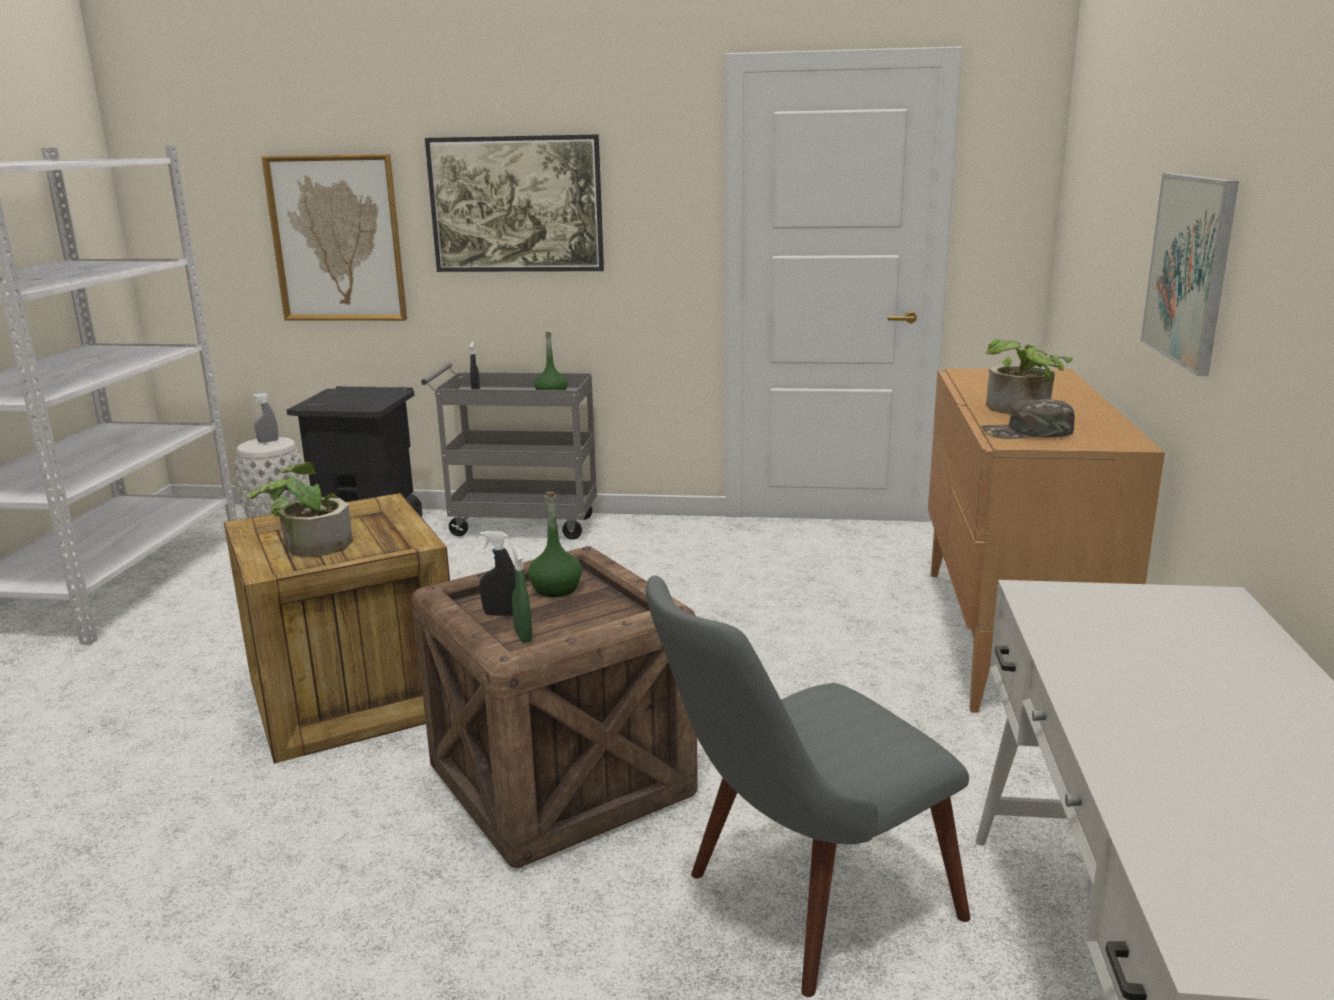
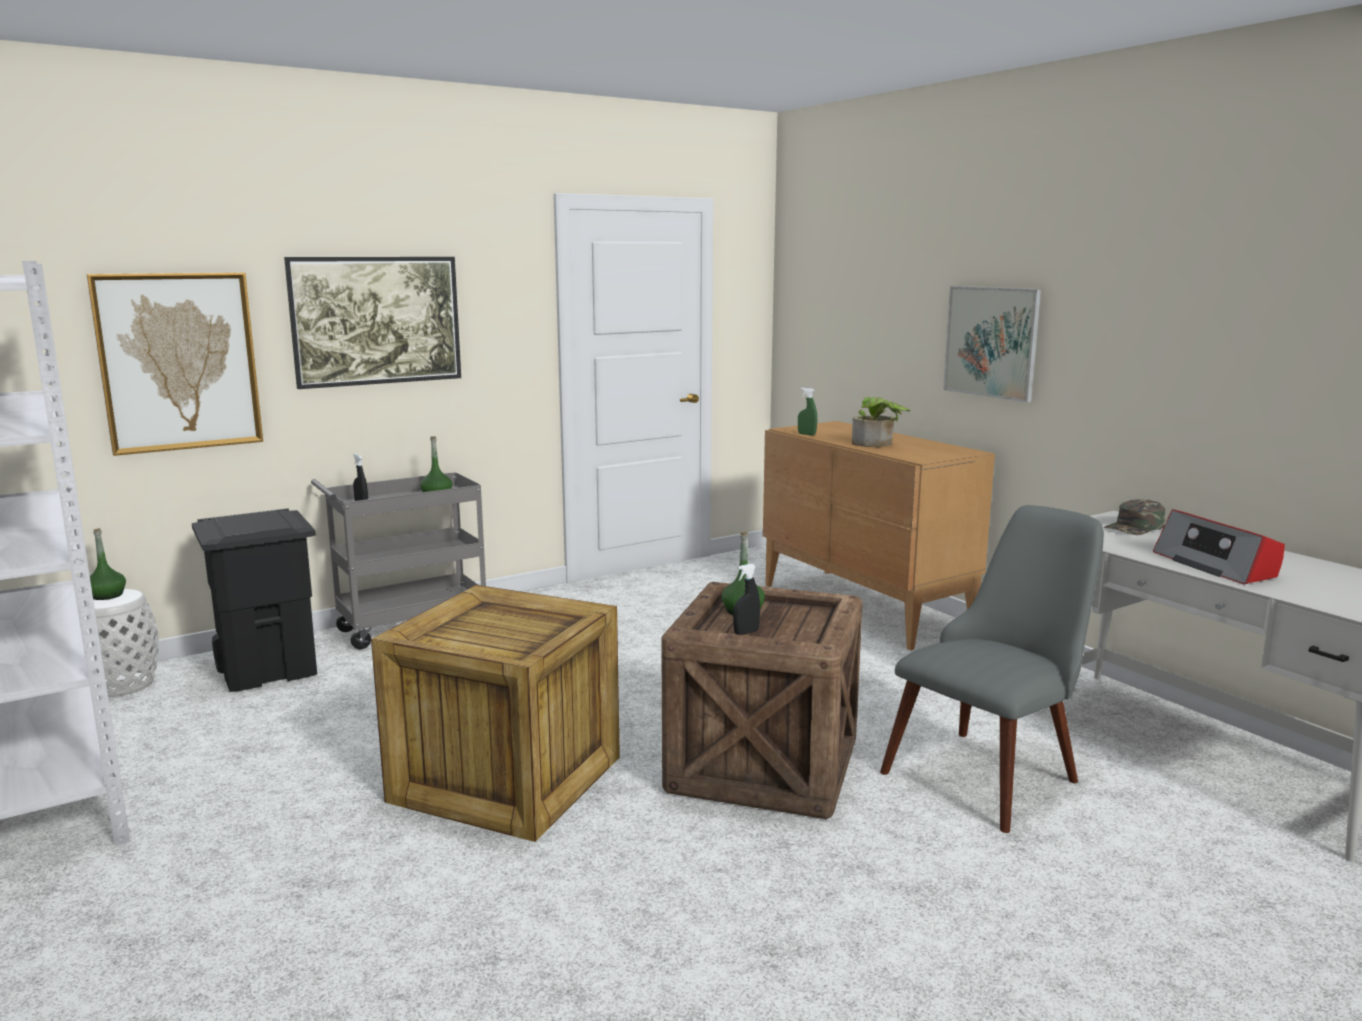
camera: 40 degrees left, 5 degrees down
(268, 441) = (106, 595): grey spray bottle -> green bottle
(309, 545) = (487, 635): potted plant -> none
(523, 636) = (790, 638): green spray bottle -> green spray bottle (806, 434)
(796, 907) = (993, 769): grey chair -> grey chair turned 150 degrees counterclockwise
(1027, 432) = (912, 454): green cap -> green cap (1135, 527)
(1159, 730) = (1216, 565): none -> radio

